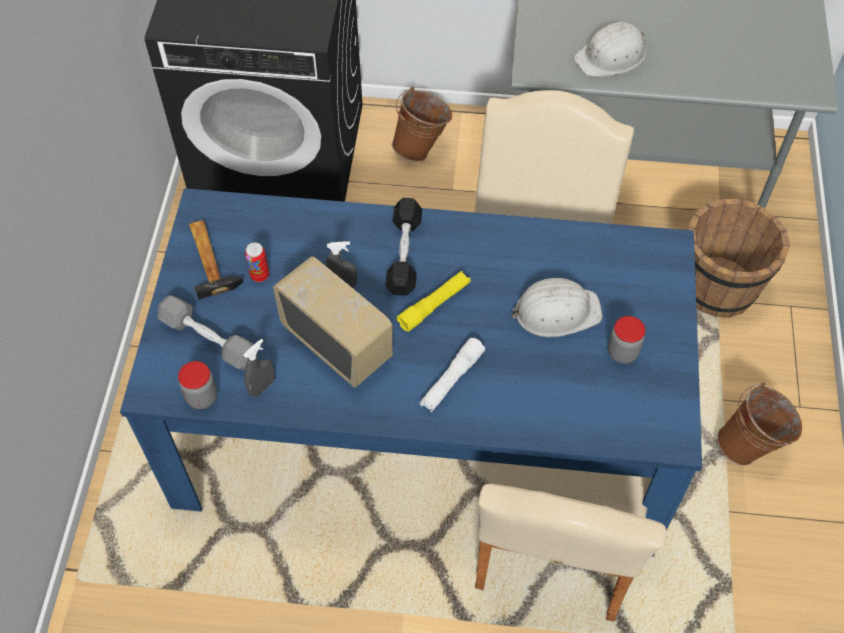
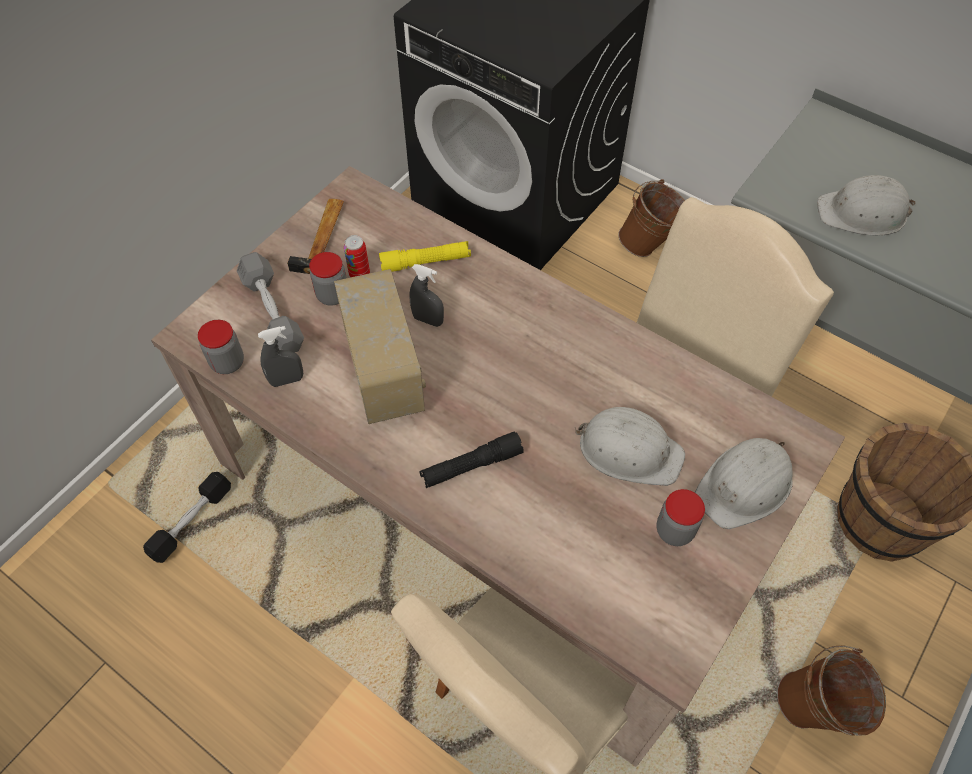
camera: 30 degrees right, 0 degrees up
(249, 302) = (332, 295): none -> jar
(404, 254) = (510, 317): black dumbbell -> black dumbbell (191, 522)
(421, 425) = (485, 505): blue dining table -> beige dining table
(434, 305) = (505, 381): yellow flashlight -> yellow flashlight (425, 262)
(451, 380) = (471, 466): white flashlight -> black flashlight
(649, 297) = (745, 485): none -> white hard hat

